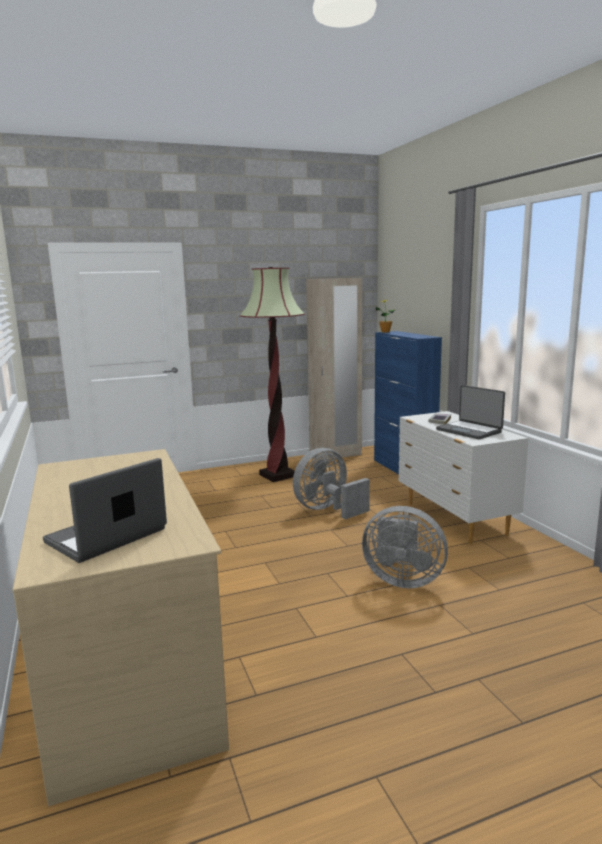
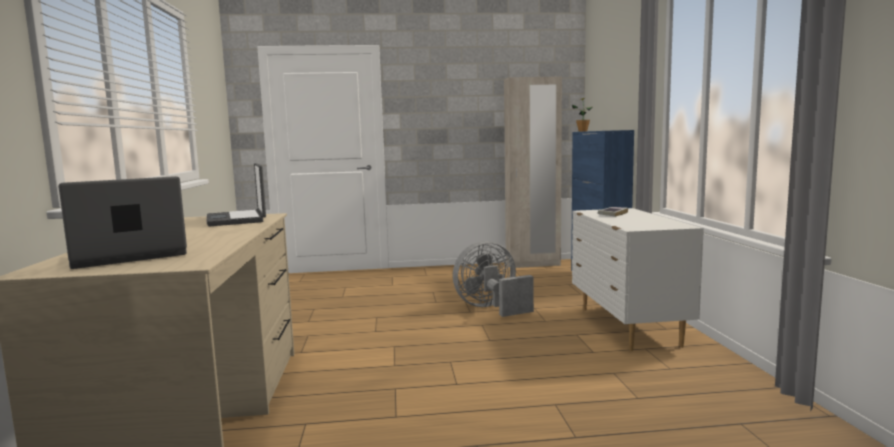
camera: 15 degrees right, 5 degrees down
(278, 475) = (461, 277): floor lamp -> none
(402, 579) = (527, 376): grey fan -> none
(469, 431) = (638, 221): laptop -> laptop (237, 219)

